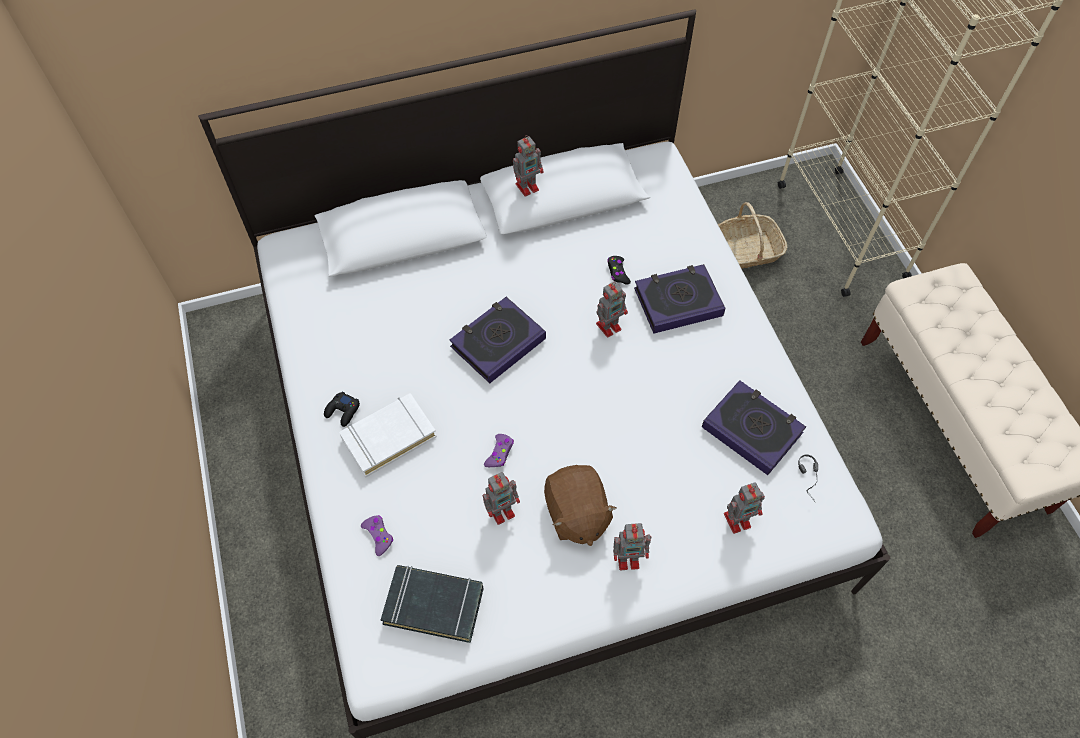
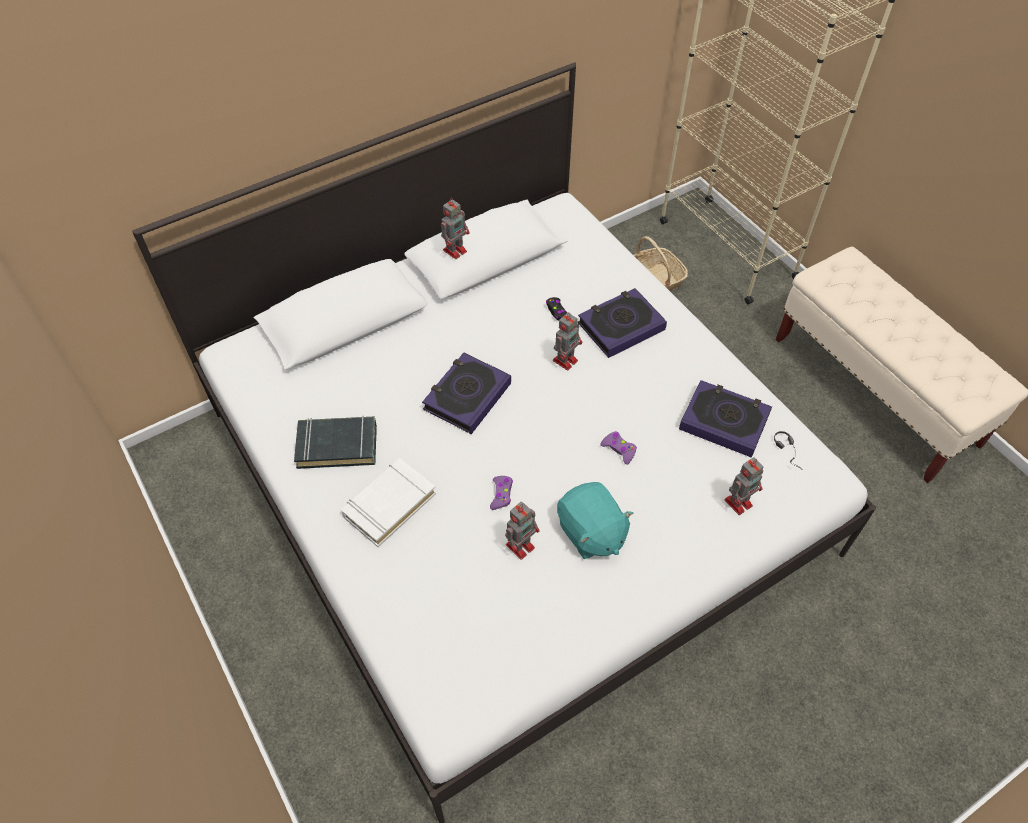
camera: 15 degrees left, 5 degrees down
(343, 411) = (336, 491): black game controller -> none
(378, 536) = (408, 598): purple game controller -> purple game controller (619, 449)
(434, 605) = (484, 648): black book -> black book (337, 445)
(576, 514) = (590, 532): brown plush toy -> turquoise plush toy
(629, 558) = (653, 559): toy robot -> none

